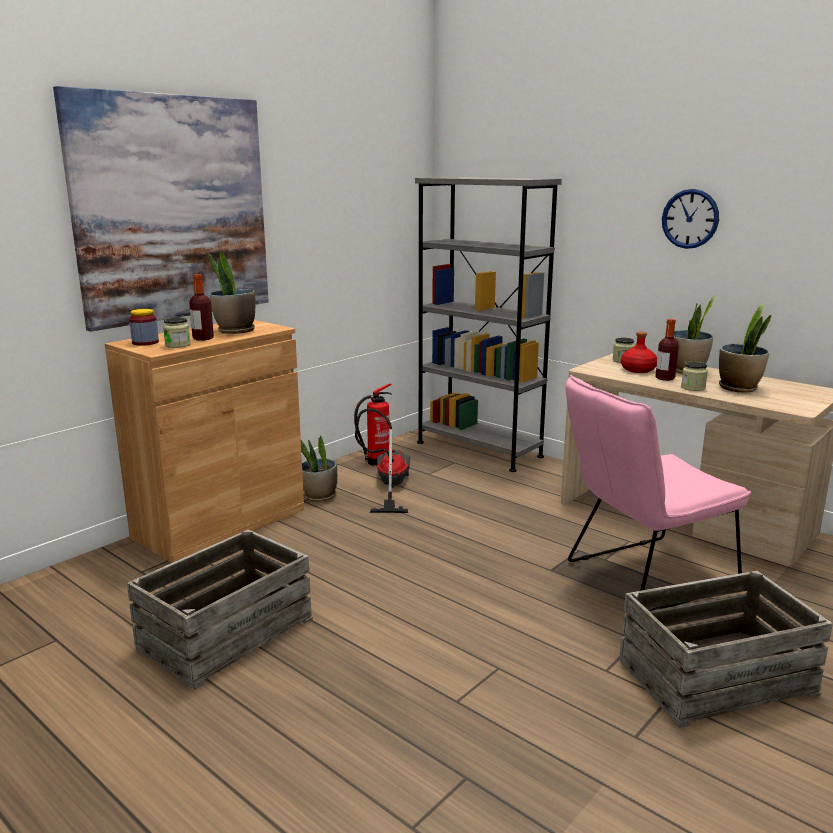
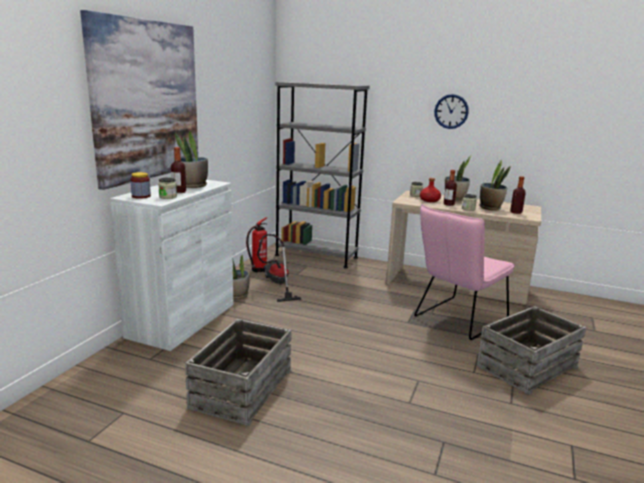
camera: 20 degrees left, 0 degrees up
(220, 523) = (182, 320): brown cabinet -> white cabinet
(780, 398) = (516, 212): none -> bottle

